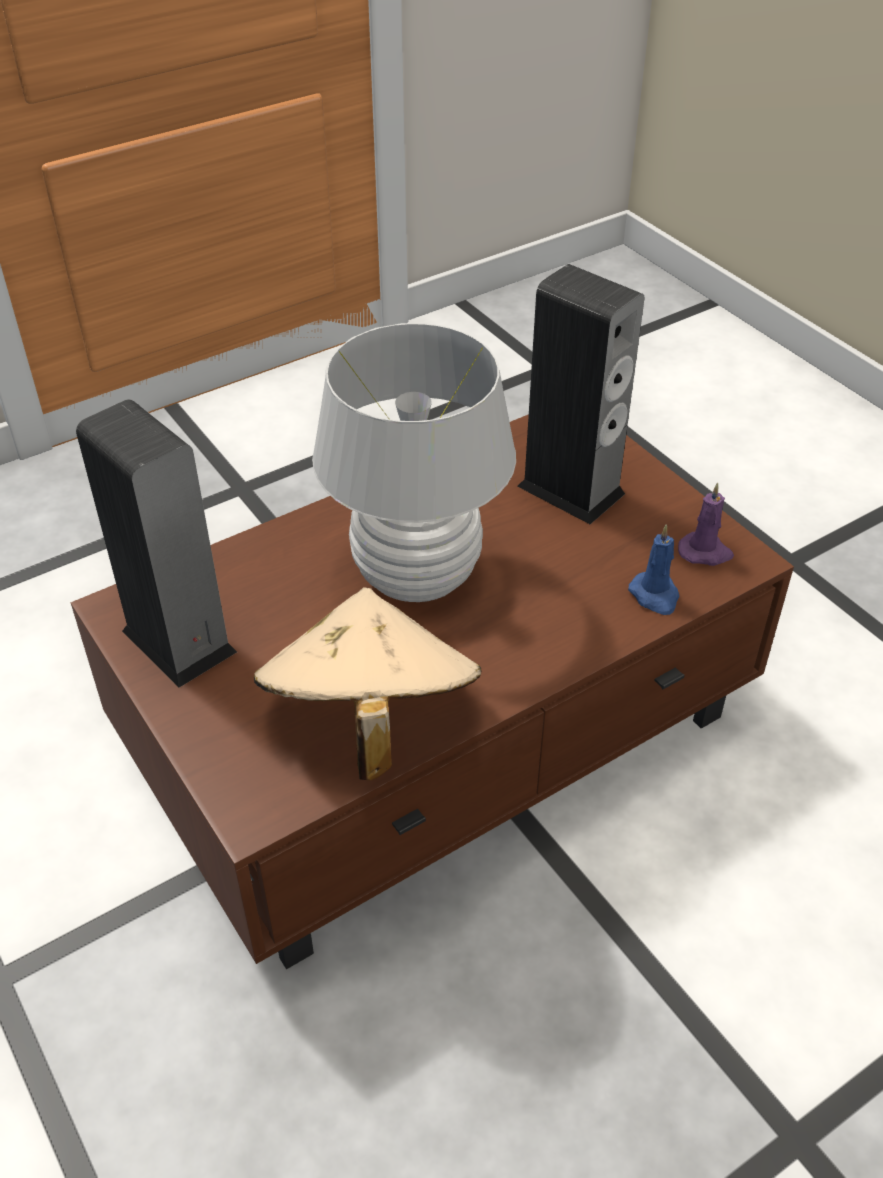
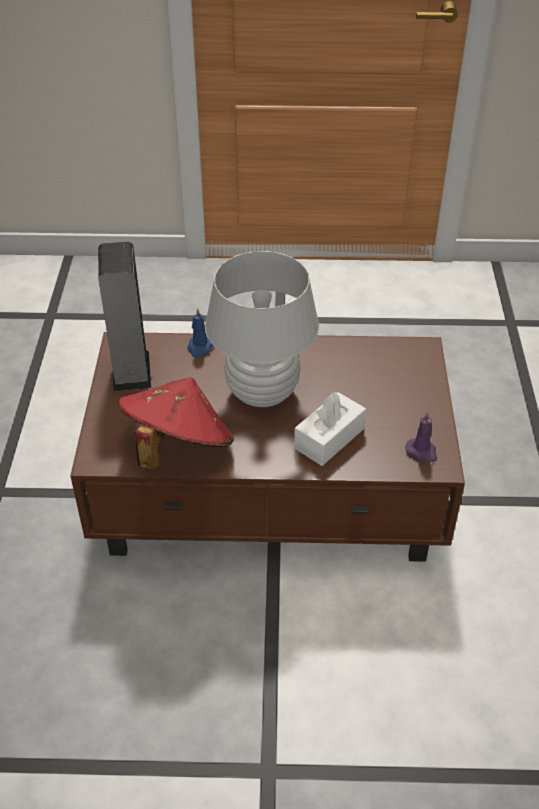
camera: 35 degrees right, 0 degrees up
(369, 721) = (177, 447): beige hat -> red hat
(570, 490) = (383, 386): speaker -> none
(572, 595) = (329, 438): none -> white tissue box
(655, 596) = (371, 460): blue candle -> blue candle (199, 348)

